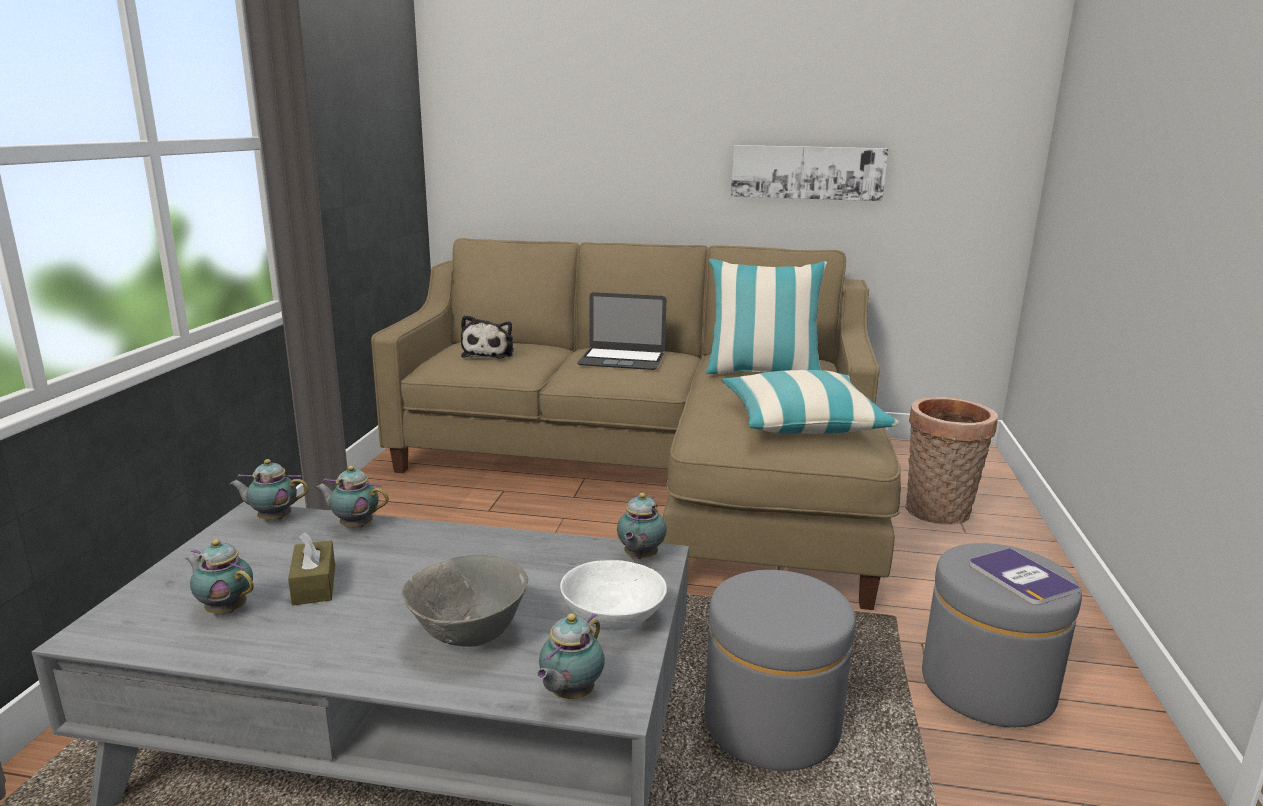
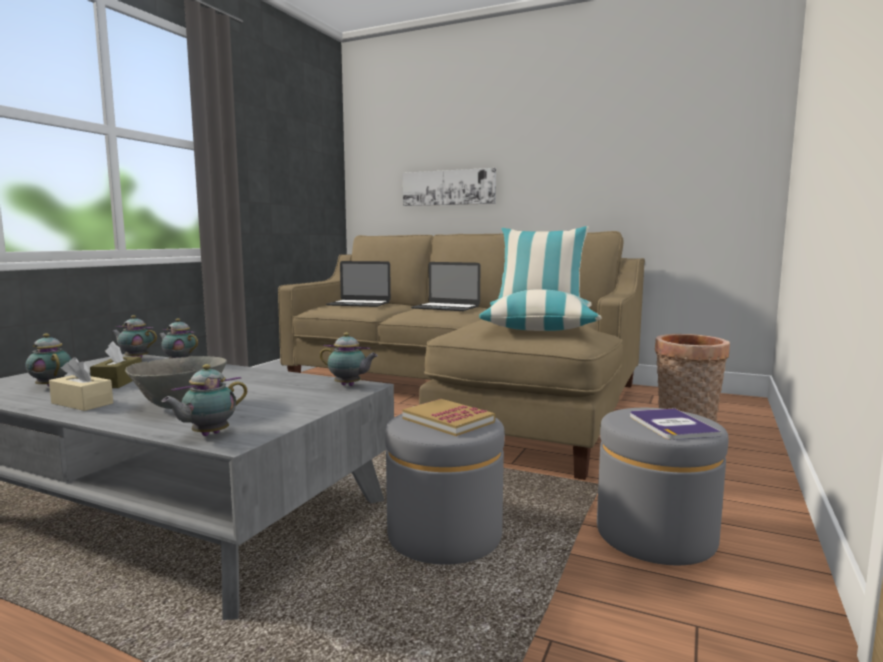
camera: 15 degrees right, 10 degrees down
(321, 646) = (82, 403): none -> beige tissue box
(490, 353) = (359, 304): plush toy -> laptop
(612, 618) = (290, 407): white bowl -> none
(639, 557) = (349, 385): teapot -> teapot turned 105 degrees counterclockwise
(784, 599) = (448, 420): none -> book
(807, 172) = (598, 180): picture -> picture (448, 187)

